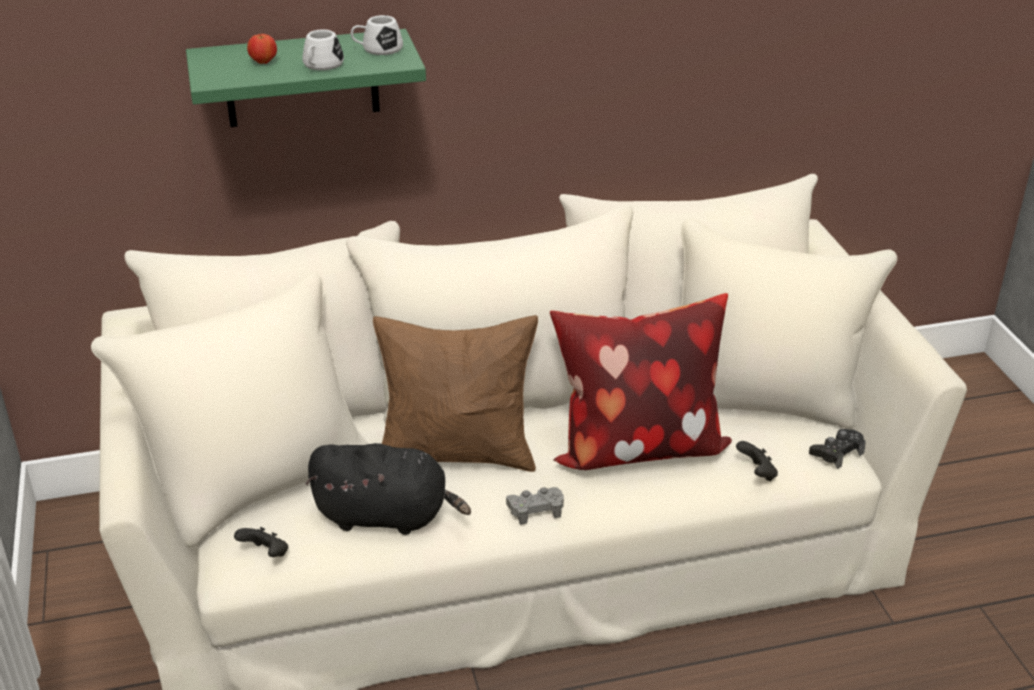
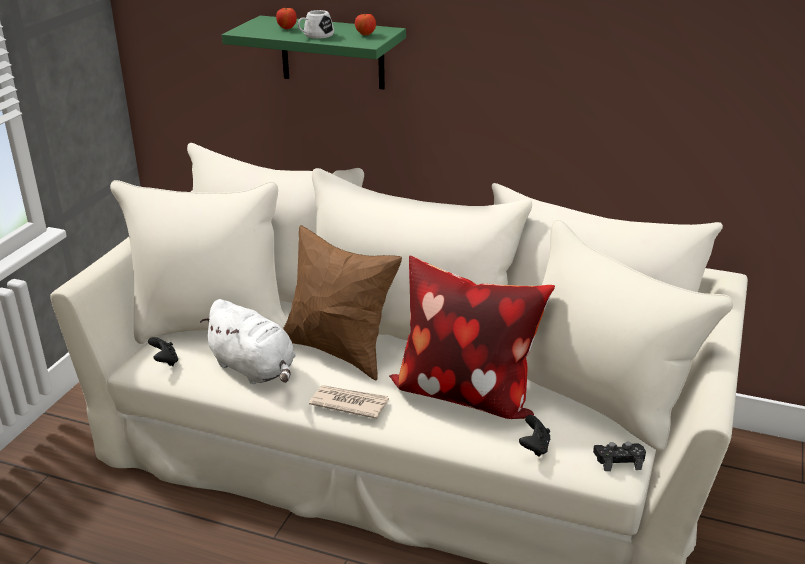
camera: 35 degrees right, 5 degrees down
(377, 49) = (365, 34): white mug -> apple
(387, 516) = (255, 369): black plush toy -> white plush toy
(535, 509) = (349, 403): grey game controller -> newspaper

